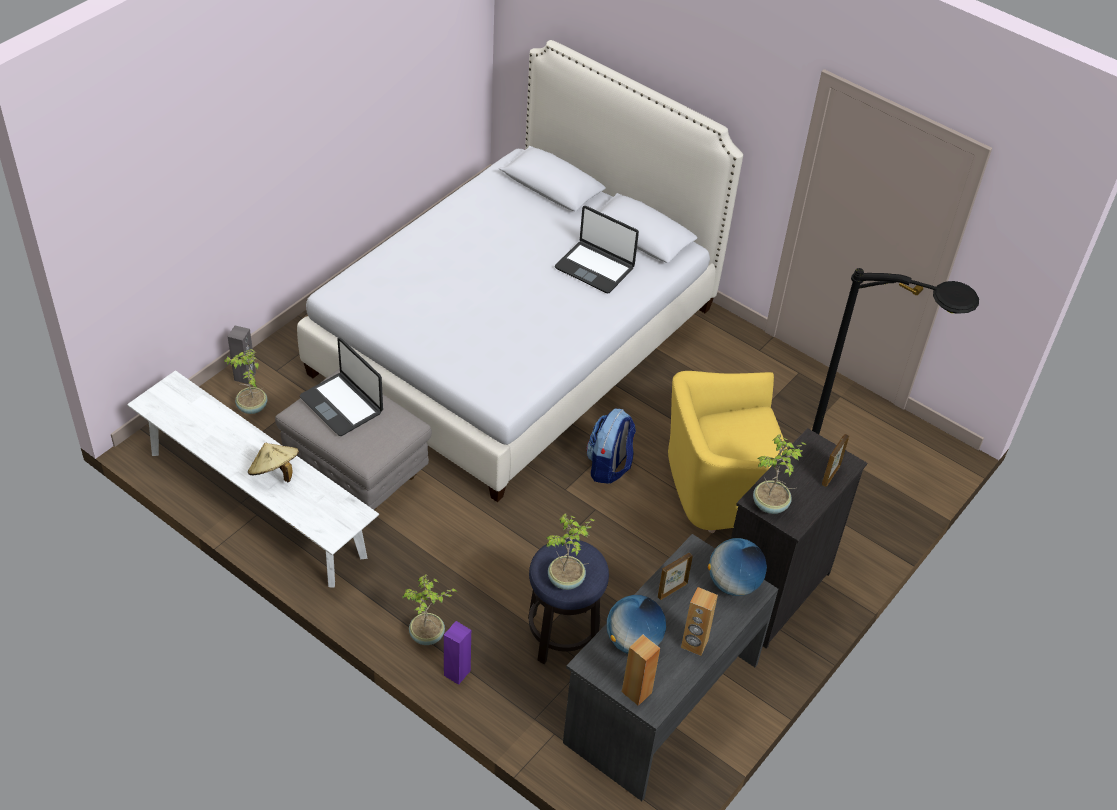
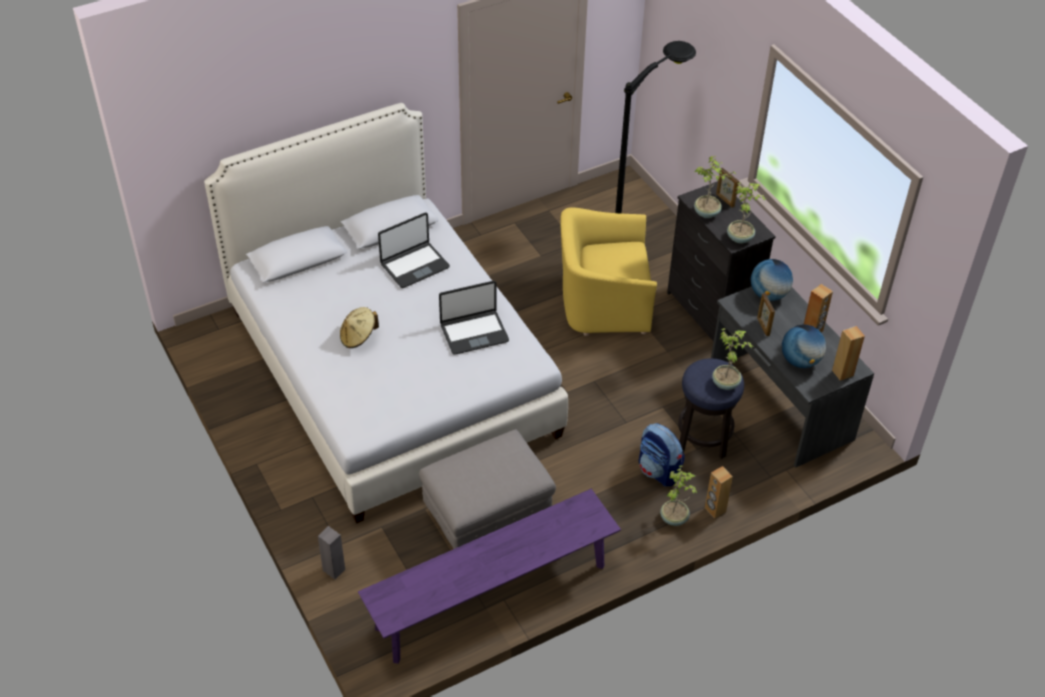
camera: 65 degrees left, 0 degrees up
(251, 407) = (376, 574): potted plant -> potted plant (707, 213)
(256, 504) = (491, 597): white bench -> purple bench
(275, 473) = (518, 546): beige hat -> beige hat (358, 337)
(342, 404) = (470, 476): laptop -> laptop (474, 332)
(456, 673) = (715, 510): purple speaker -> brown speaker
(609, 467) = (556, 359): backpack -> backpack (659, 471)
(723, 485) = (603, 302): yellow armchair -> yellow armchair turned 75 degrees clockwise

